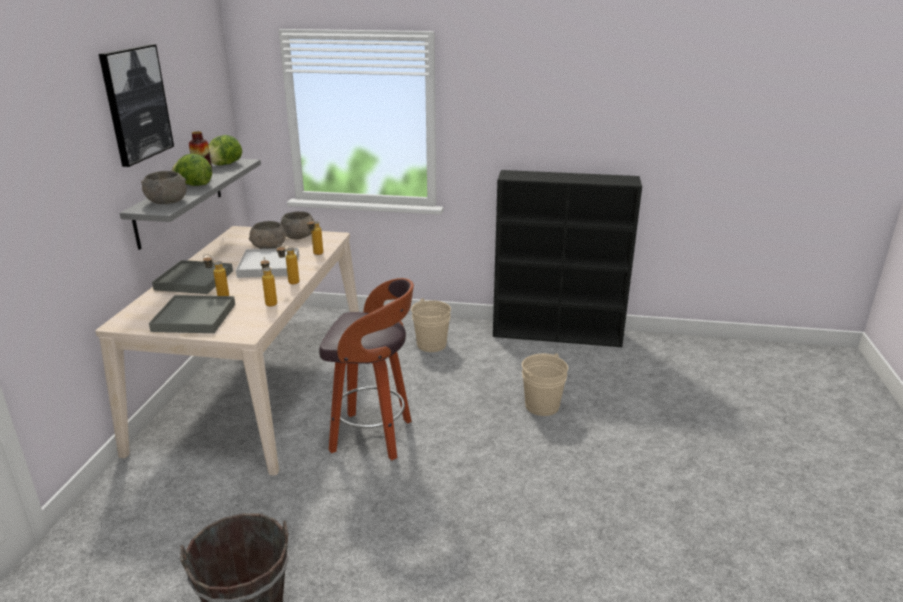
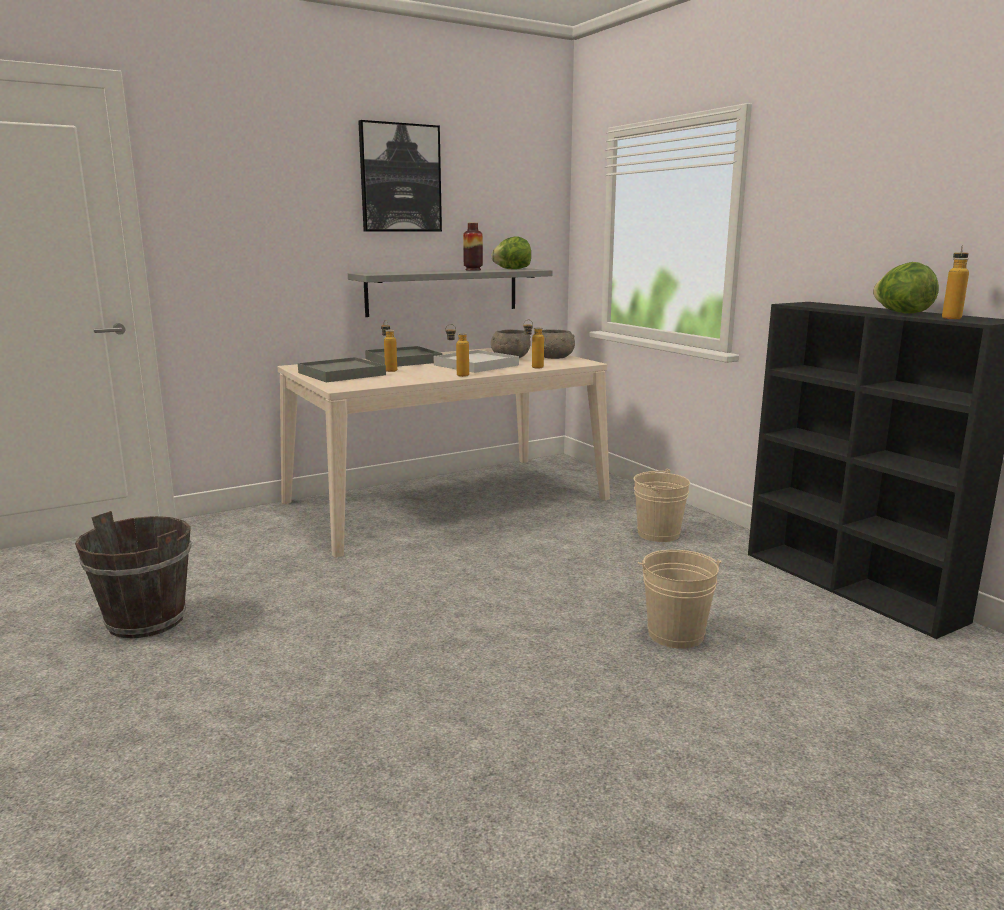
camera: 50 degrees right, 10 degrees down
(167, 201) = (393, 272): grey bowl -> none
(194, 185) = (445, 271): lettuce -> lettuce (902, 313)
(270, 302) = (411, 379): bottle -> bottle (951, 317)
(374, 436) = (453, 571): stool -> none

